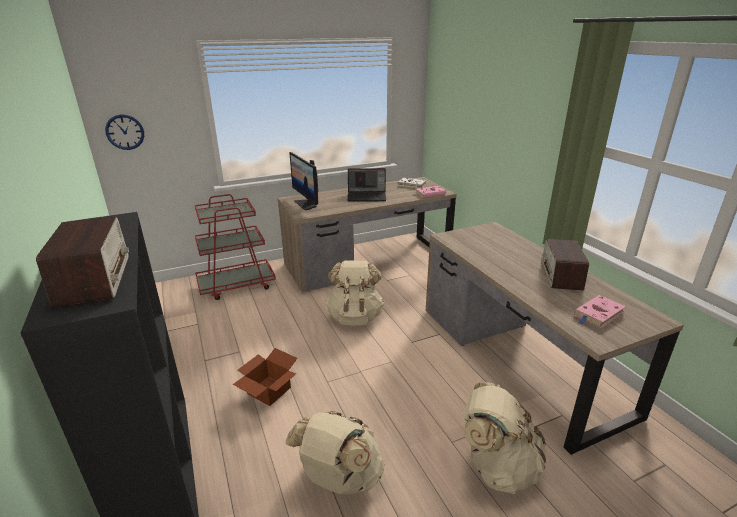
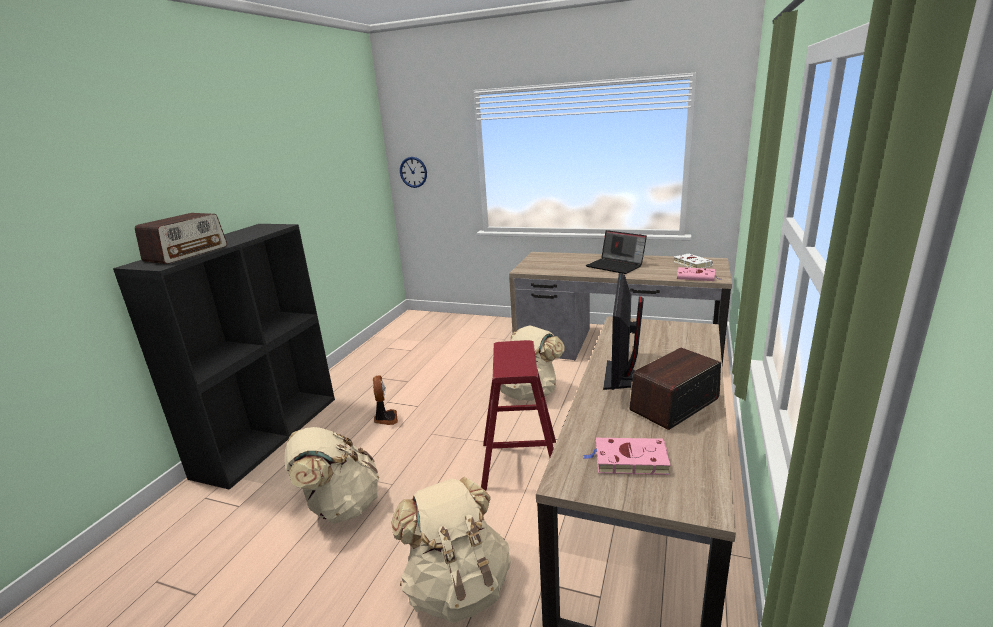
camera: 45 degrees right, 5 degrees down
(237, 285) = (474, 331): red cart -> none
(268, 391) = (385, 418): cardboard box -> fan
(307, 204) = (544, 262): monitor -> monitor (620, 376)
(419, 368) = (520, 463): none -> red stool

